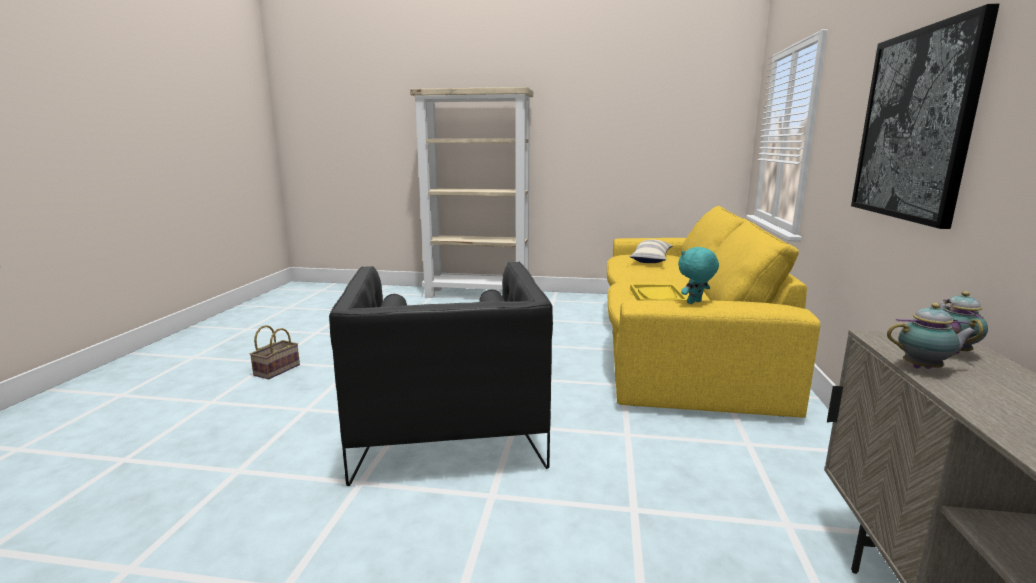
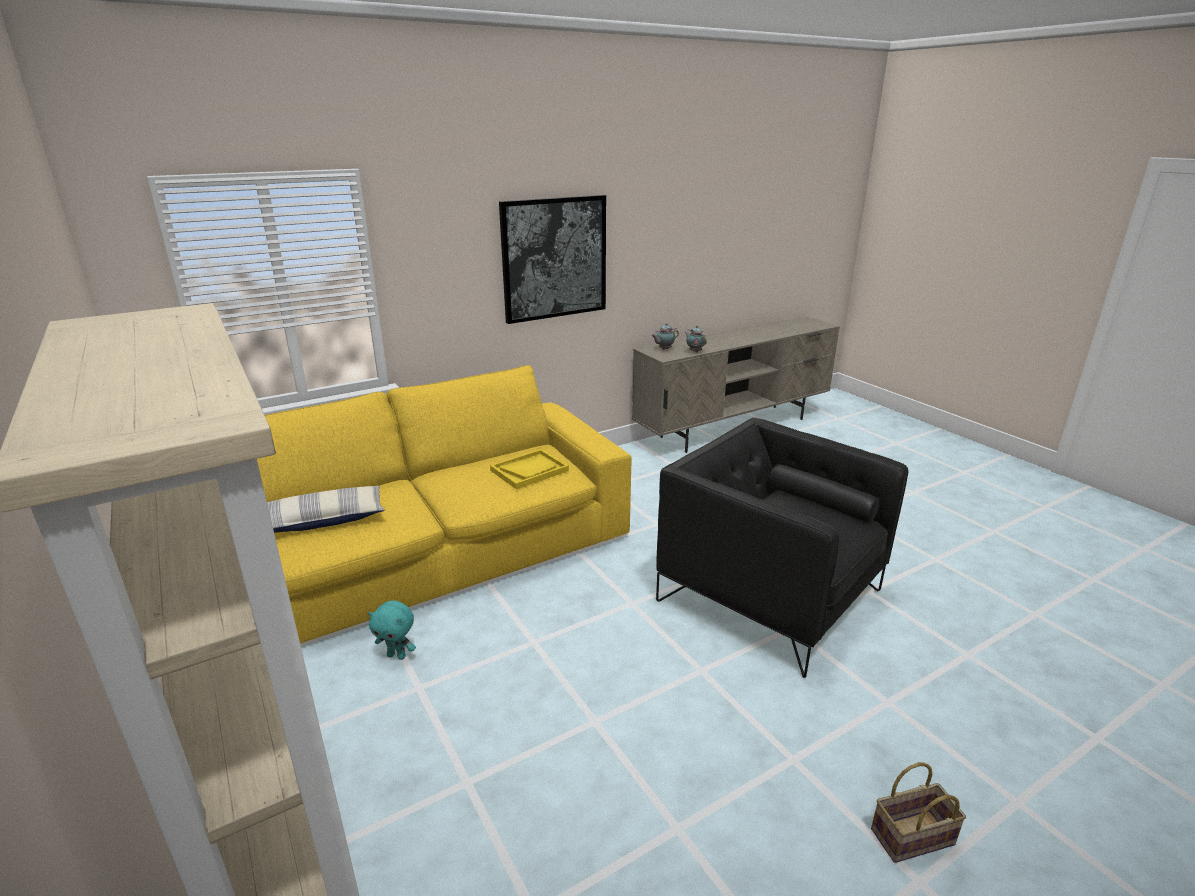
camera: 130 degrees left, 10 degrees up
(448, 429) = (768, 595): black armchair -> black armchair turned 90 degrees counterclockwise
(694, 303) = (581, 430): turquoise plush toy -> turquoise plush toy (397, 655)

